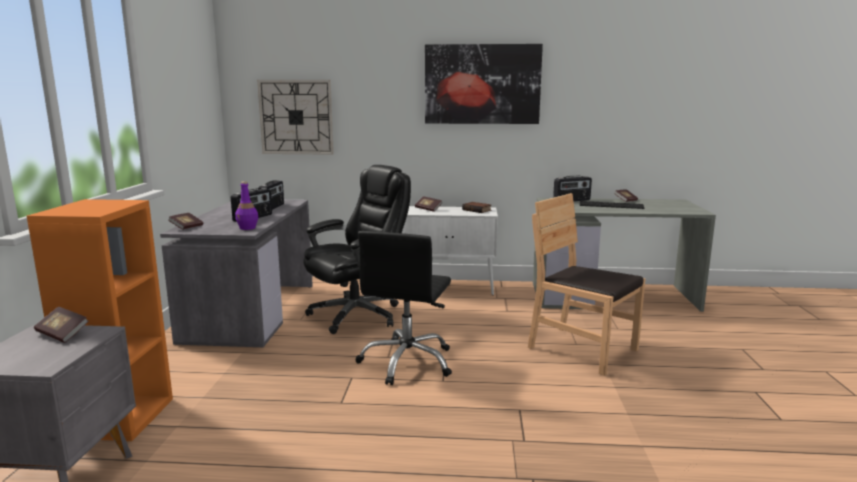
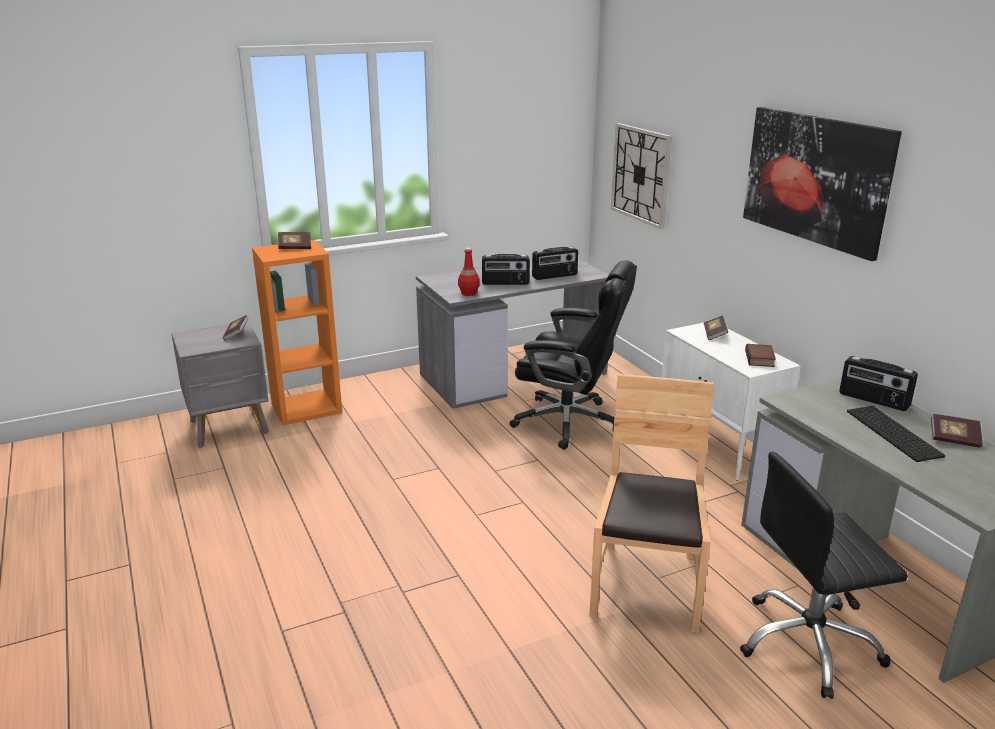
camera: 60 degrees right, 10 degrees up
(186, 228) = (442, 276): book -> book (295, 247)
(248, 228) = (469, 293): purple bottle -> red bottle
(407, 362) = (494, 484): black office chair -> black office chair (808, 644)

